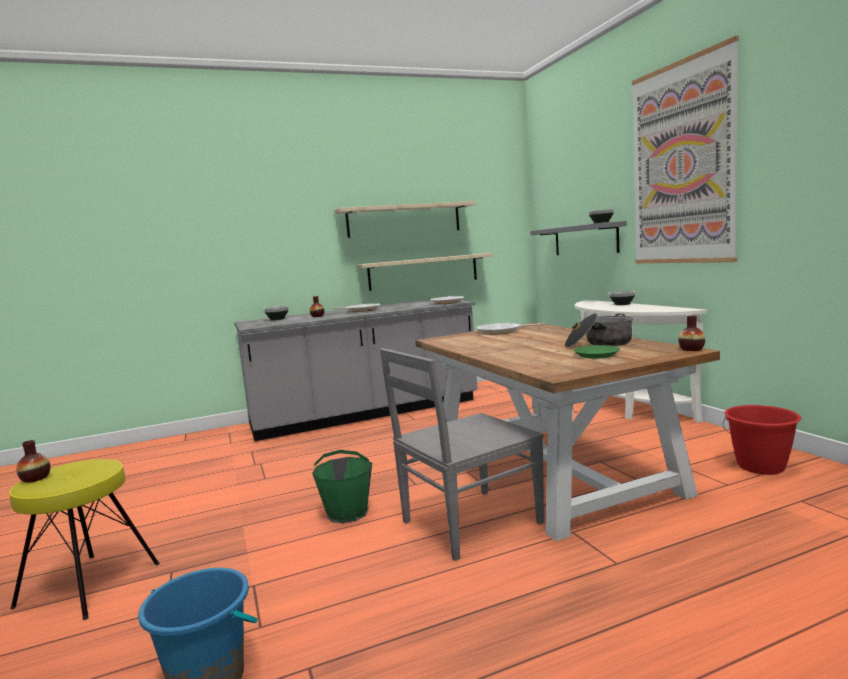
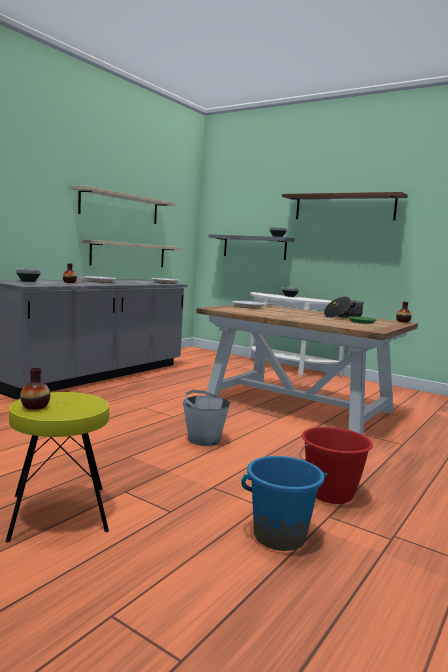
camera: 35 degrees left, 0 degrees up
(347, 513) = (204, 439): green bucket -> grey bucket
(468, 523) = (297, 436): grey chair -> none
(681, 164) = (344, 207): picture -> brown shelf
(761, 467) = (401, 396): red bucket -> red bucket (331, 494)

